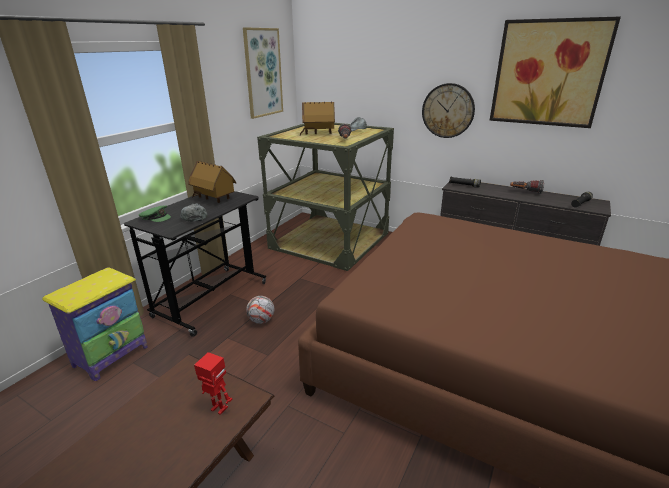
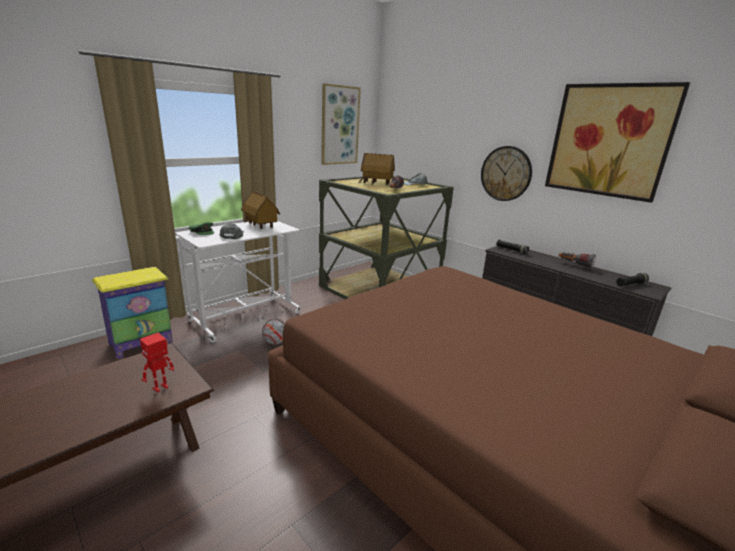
camera: 15 degrees right, 5 degrees down
(211, 299) = (245, 316): black desk -> white desk
(218, 409) = (161, 388): toy robot -> toy robot turned 90 degrees counterclockwise

